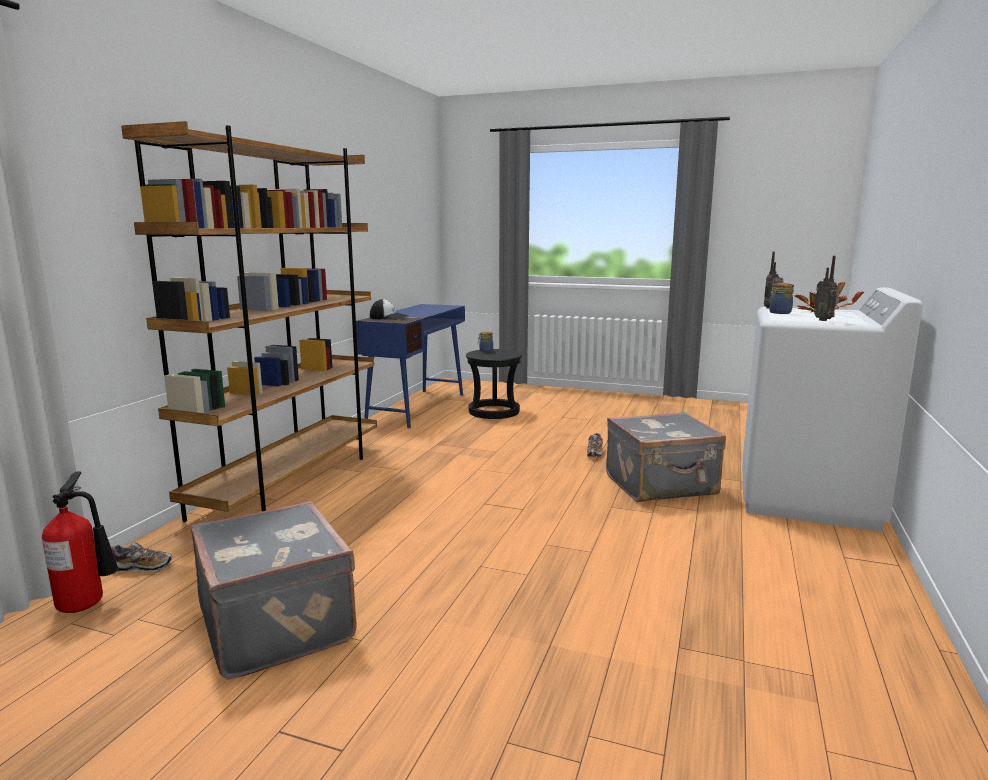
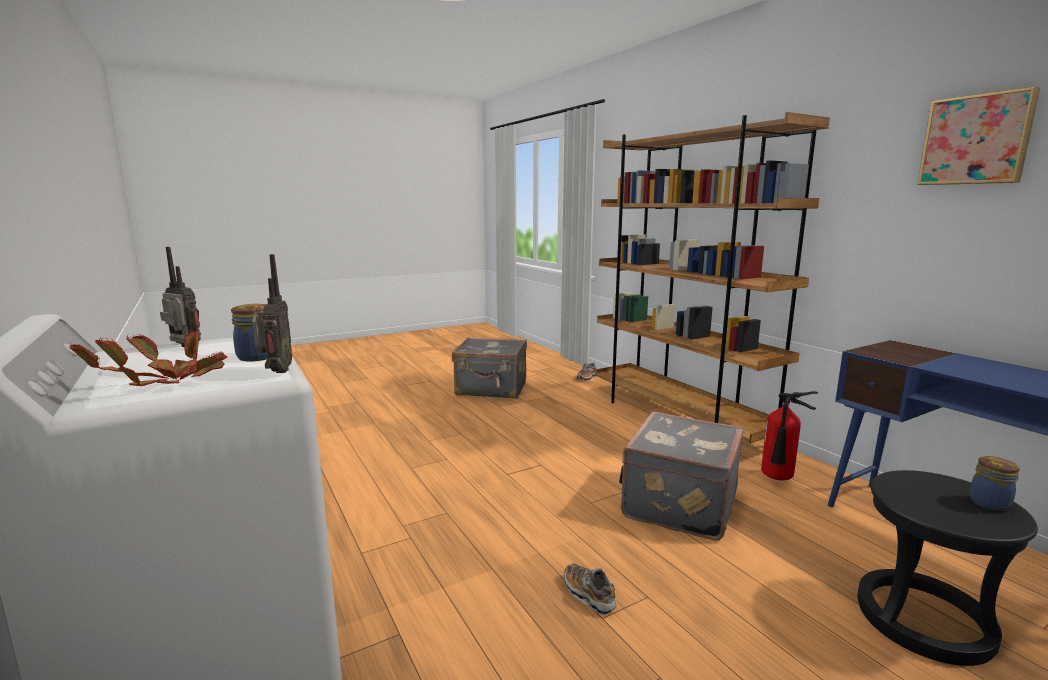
camera: 130 degrees right, 0 degrees up
(88, 604) = (563, 369): fire extinguisher -> fire extinguisher (778, 479)
(359, 189) = (976, 140): none -> picture
(389, 317) = (921, 354): cap -> none
(661, 486) = (431, 573): grey suitcase -> grey suitcase (677, 504)

